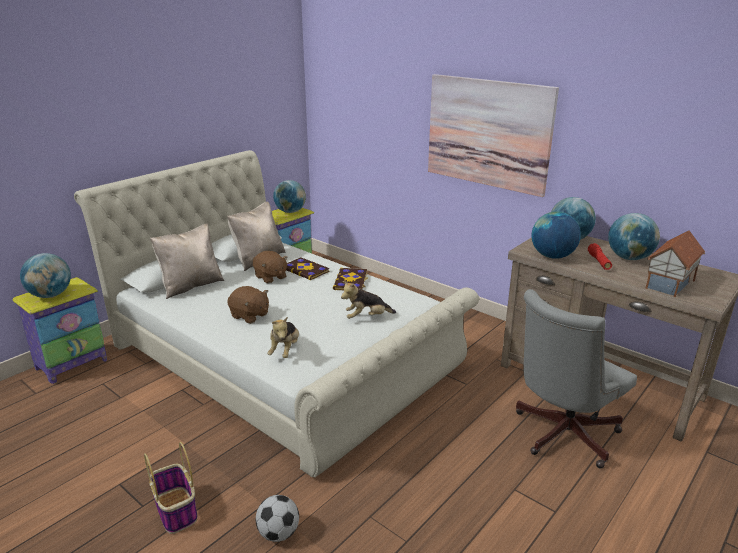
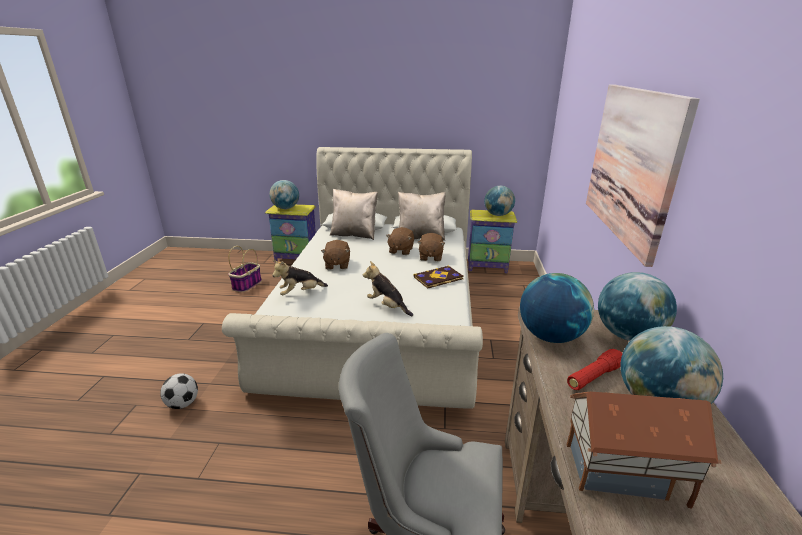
camera: 55 degrees right, 0 degrees up
(177, 510) = (189, 353): basket -> basket (247, 285)
(306, 270) = (430, 257): book -> brown plush toy

